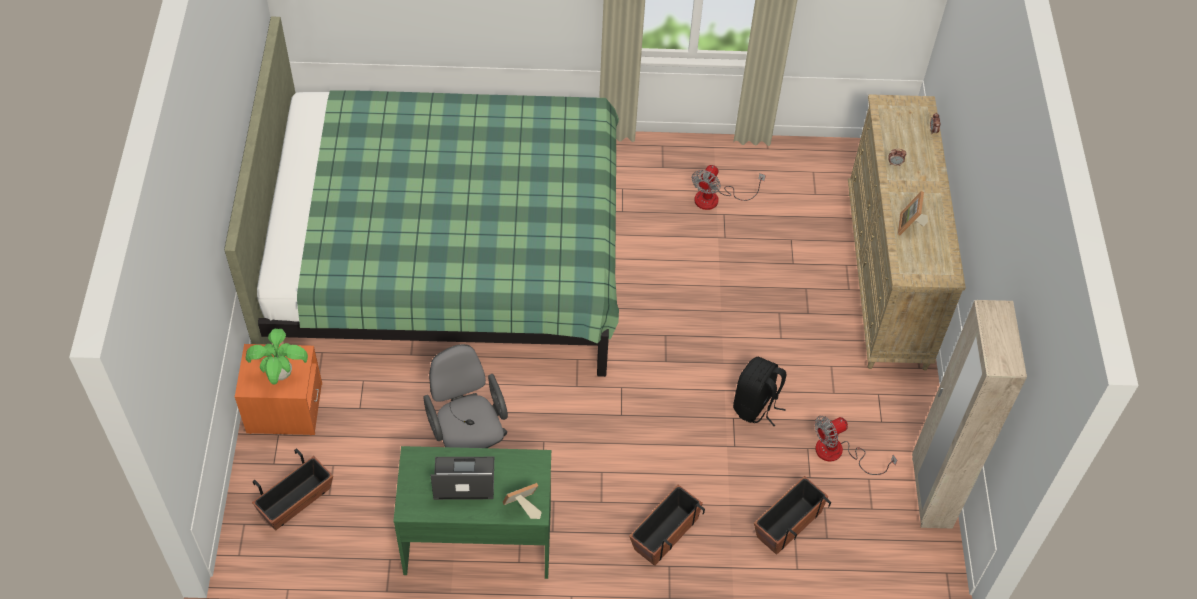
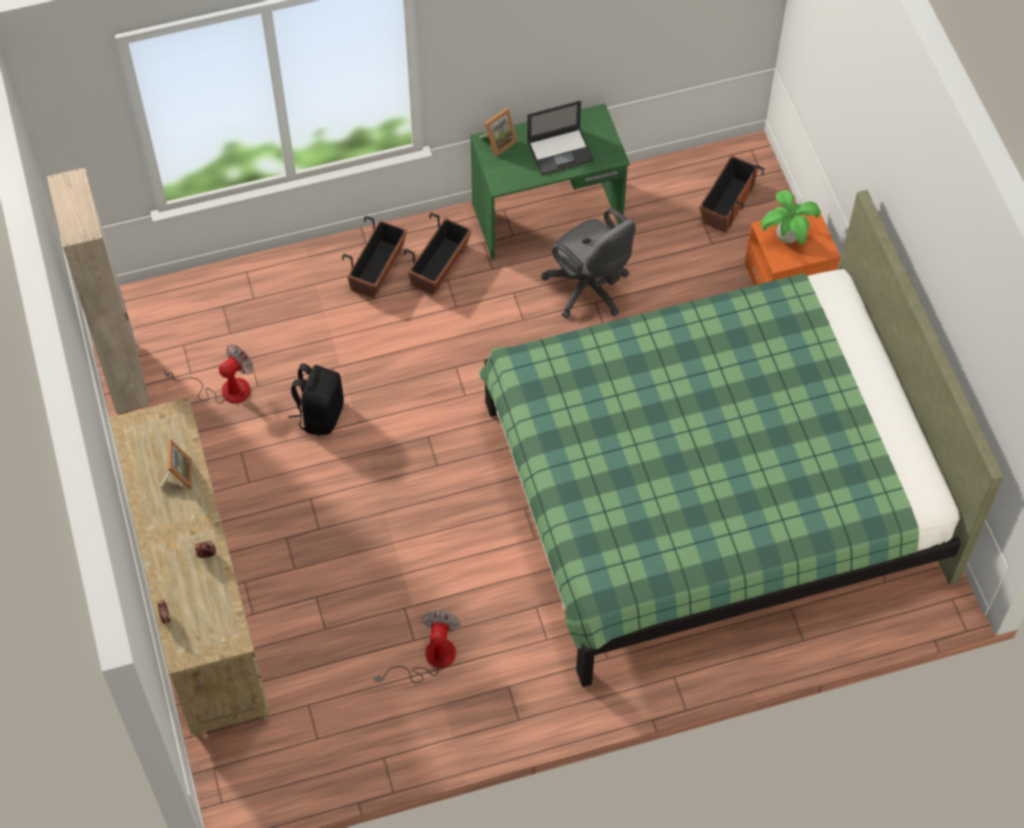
camera: 165 degrees right, 5 degrees up
(788, 524) = (263, 309): planter -> planter (439, 266)

